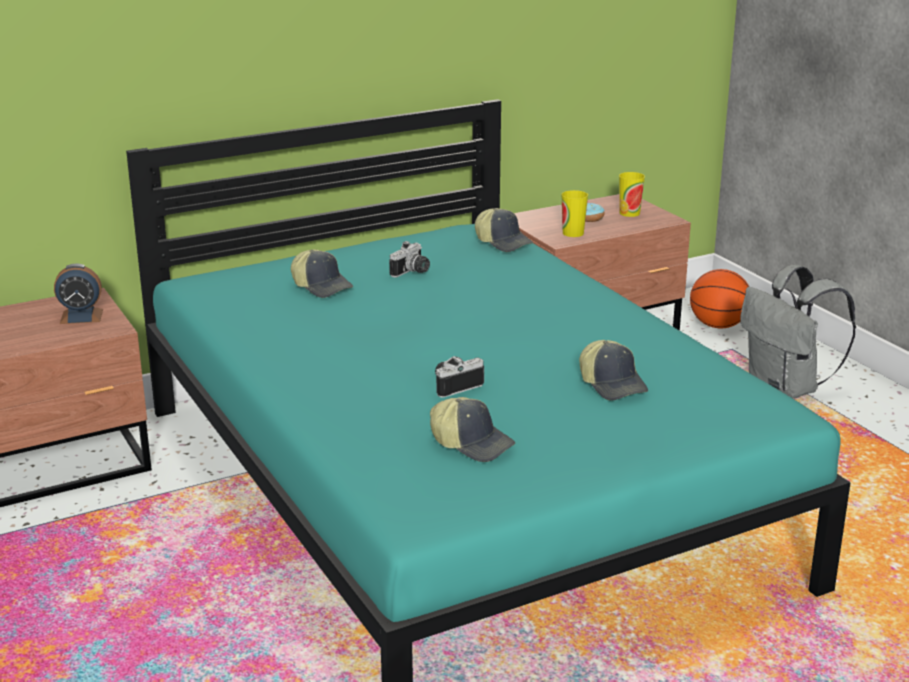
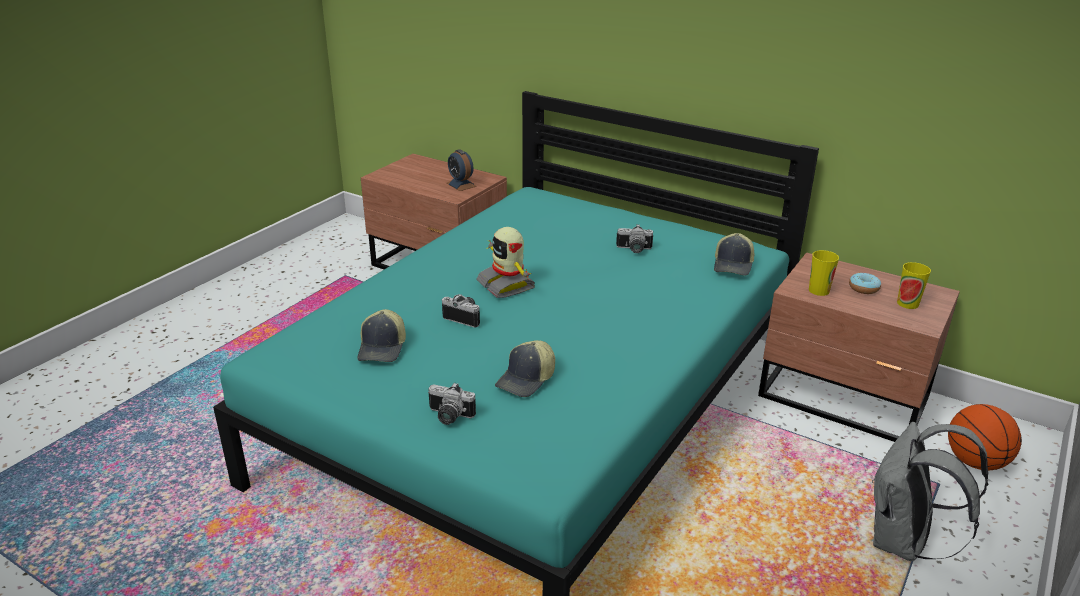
camera: 60 degrees right, 5 degrees up
(322, 286) = (571, 229): cap -> none
(411, 347) = (507, 285): none -> toy robot
(647, 436) = (448, 417): none -> camera

